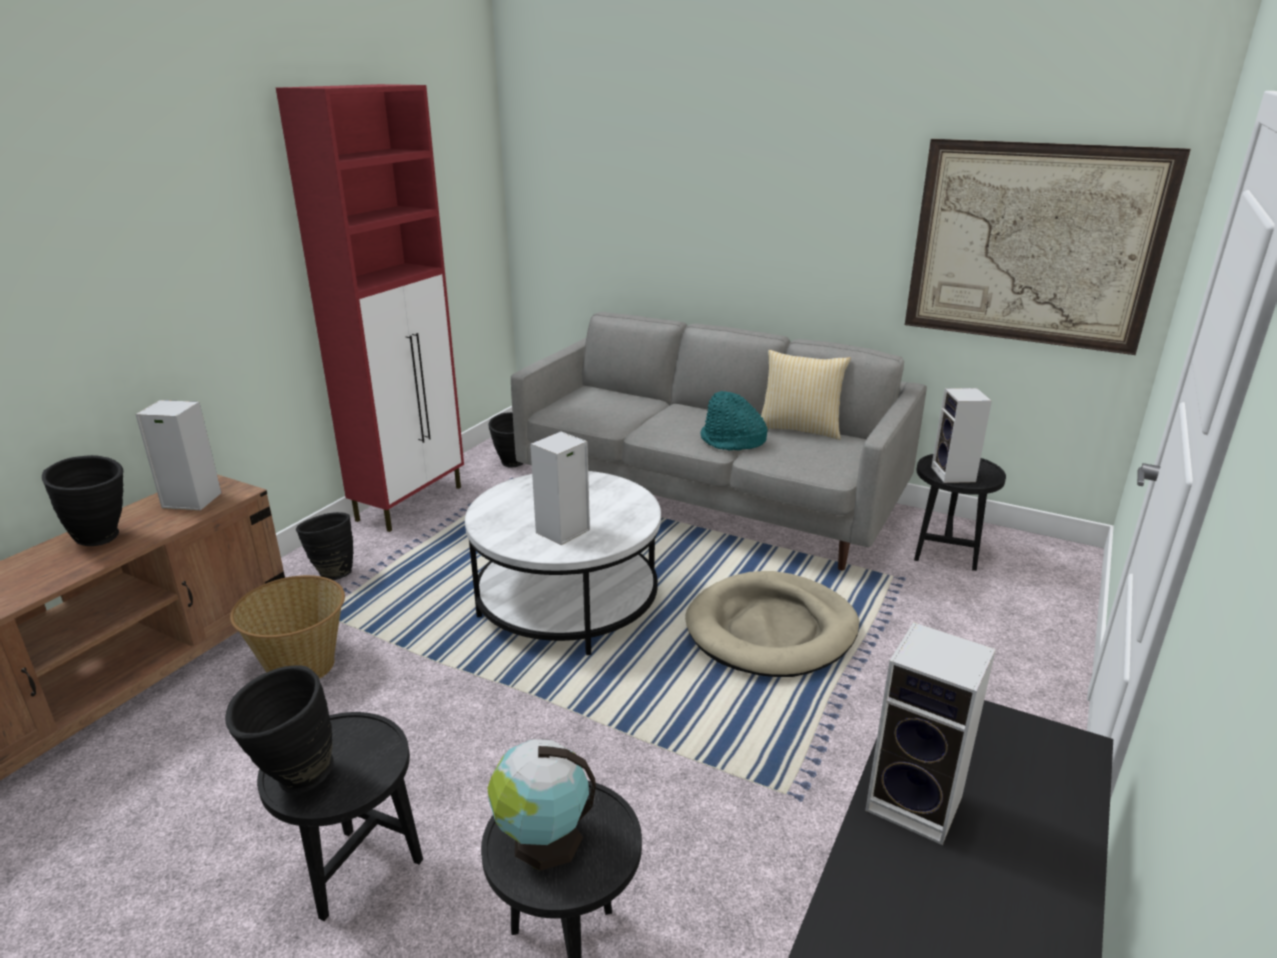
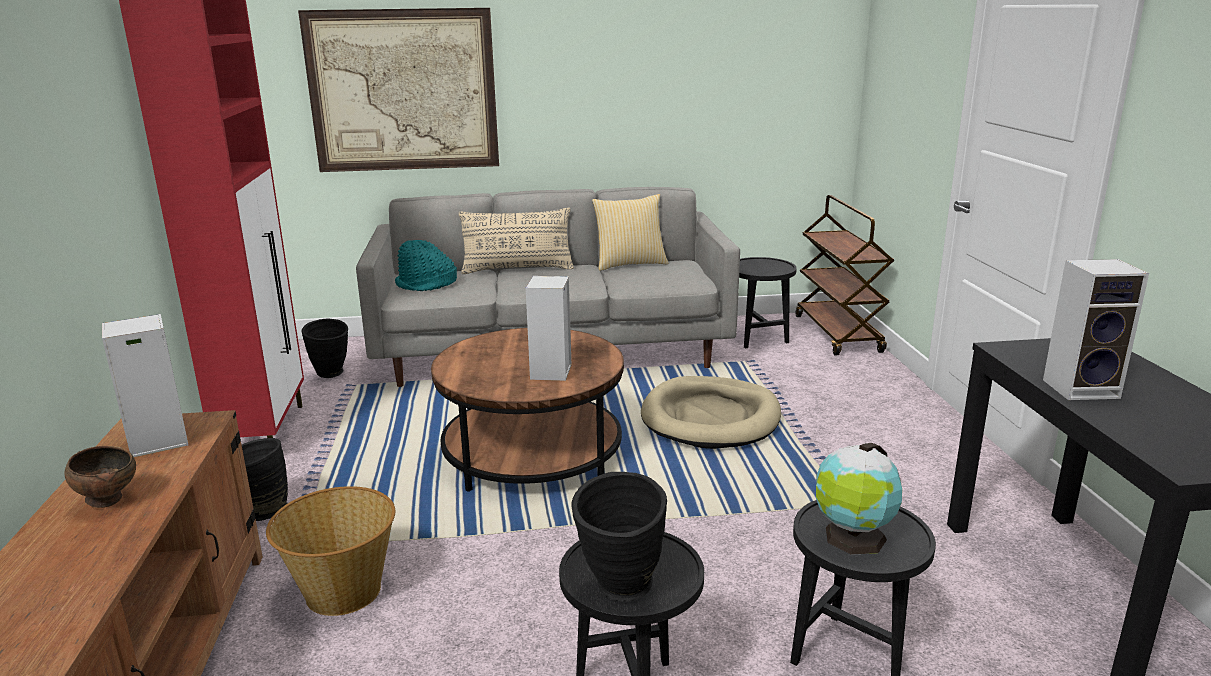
camera: 35 degrees left, 5 degrees down
(104, 539) = (109, 501): black vase -> brown bowl
(567, 601) = (533, 453): white coffee table -> brown coffee table
(685, 407) = (518, 269): none -> beige pillow
(732, 441) = (594, 282): turquoise hat -> turquoise hat (426, 285)
(954, 475) = (763, 270): speaker -> none
(1032, 245) = (764, 87): picture -> picture (403, 91)
(1056, 580) = (838, 334): none -> brown cart

